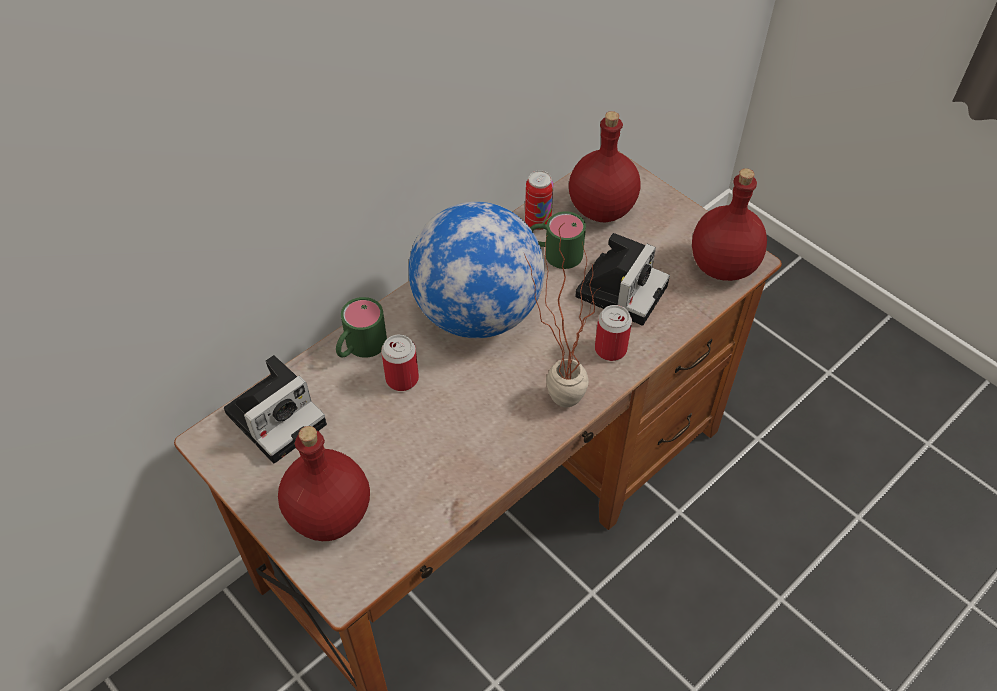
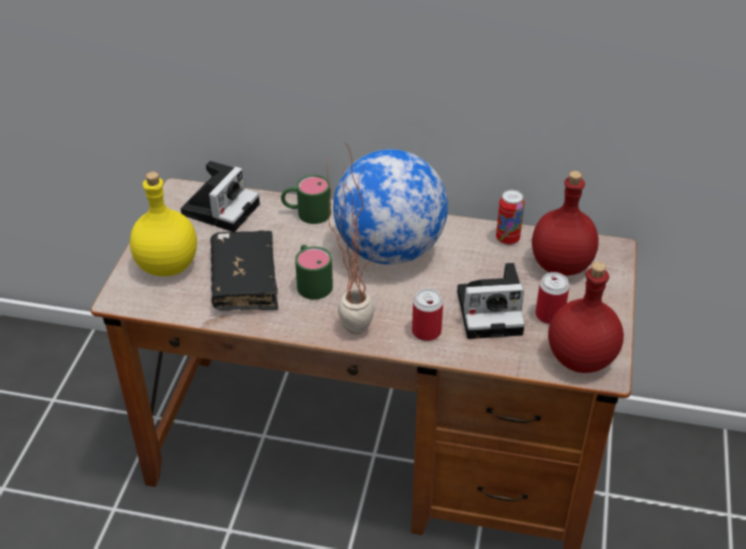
camera: 55 degrees right, 10 degrees down
(278, 415) = (221, 207): camera -> camera turned 75 degrees counterclockwise
(331, 513) = (168, 266): red bottle -> yellow bottle
(402, 378) = (299, 243): can -> can (549, 315)
(417, 455) = (244, 281): none -> black book
(554, 253) = (488, 261): green mug -> green mug (312, 281)

